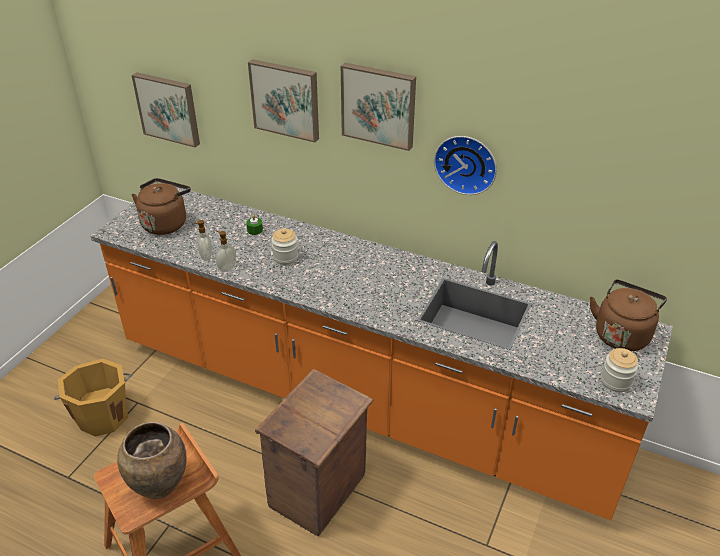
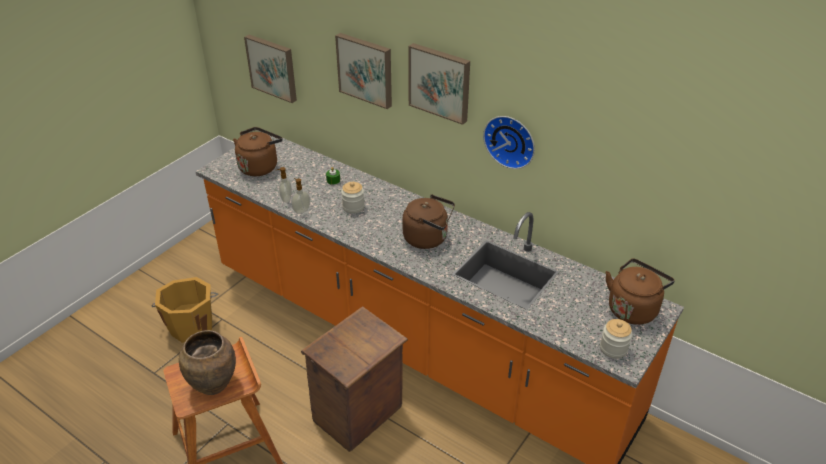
camera: 10 degrees right, 0 degrees up
(379, 283) = (428, 238): none -> brown kettle

